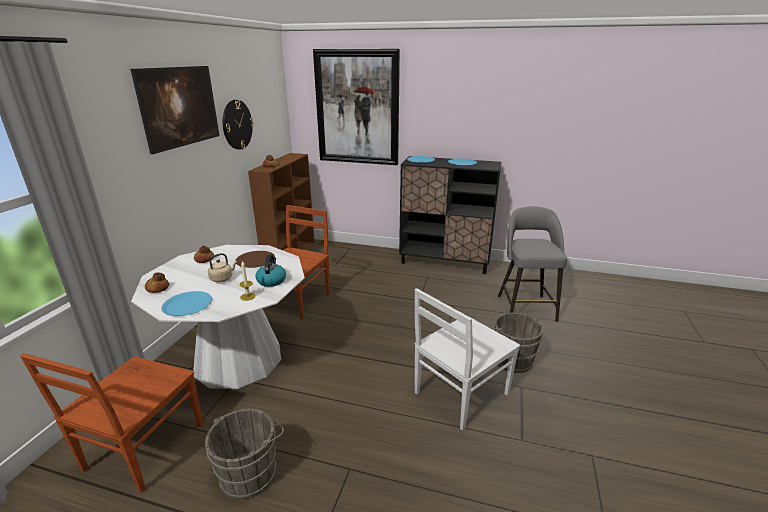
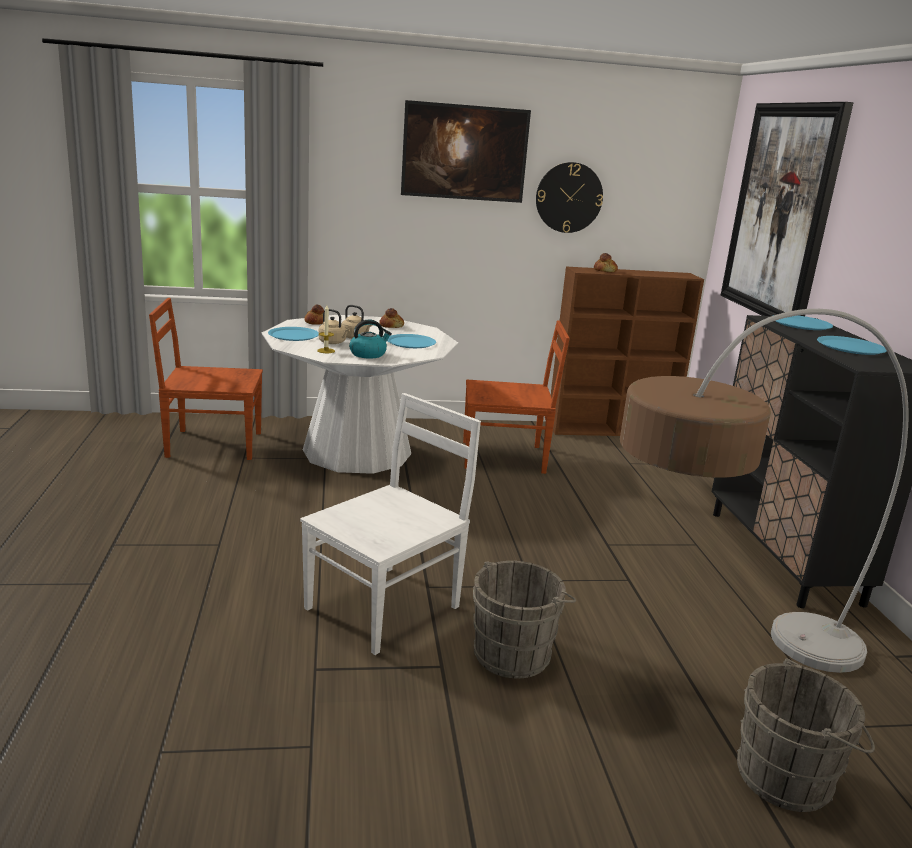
camera: 65 degrees right, 5 degrees down
(228, 290) = (333, 342): none -> beige kettle
(251, 472) = (199, 495): grey bucket -> grey bucket (790, 778)
(255, 260) = (411, 342): brown plate -> blue plate
(459, 394) = (386, 606): white chair -> white chair turned 105 degrees clockwise
(525, 307) = (720, 667): grey stool -> floor lamp

